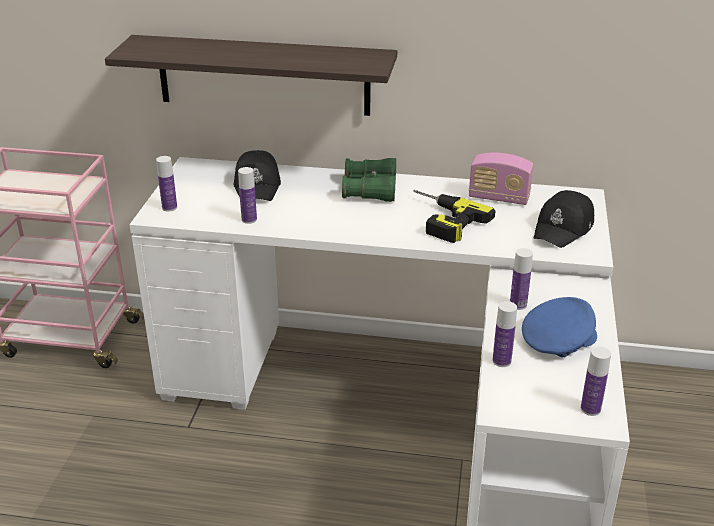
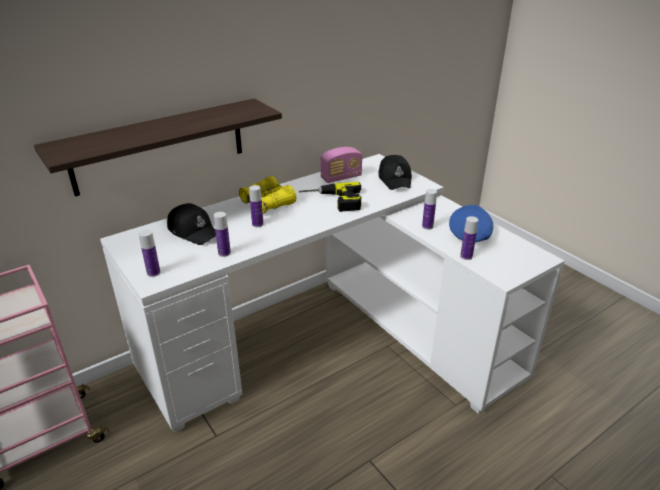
camera: 45 degrees left, 0 degrees up
(370, 190) = (268, 203): green binoculars -> yellow binoculars
(590, 409) = (531, 256): bottle -> bottle (257, 224)

